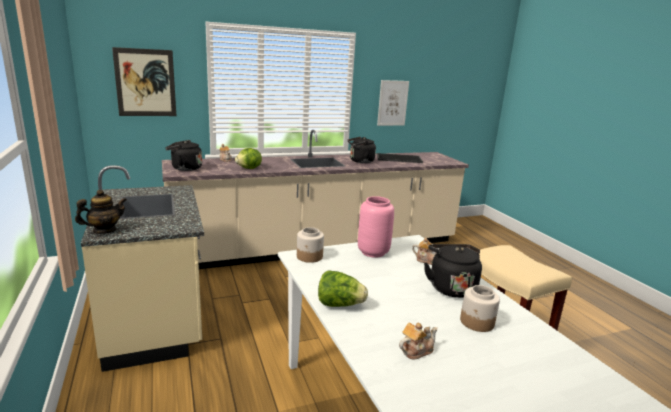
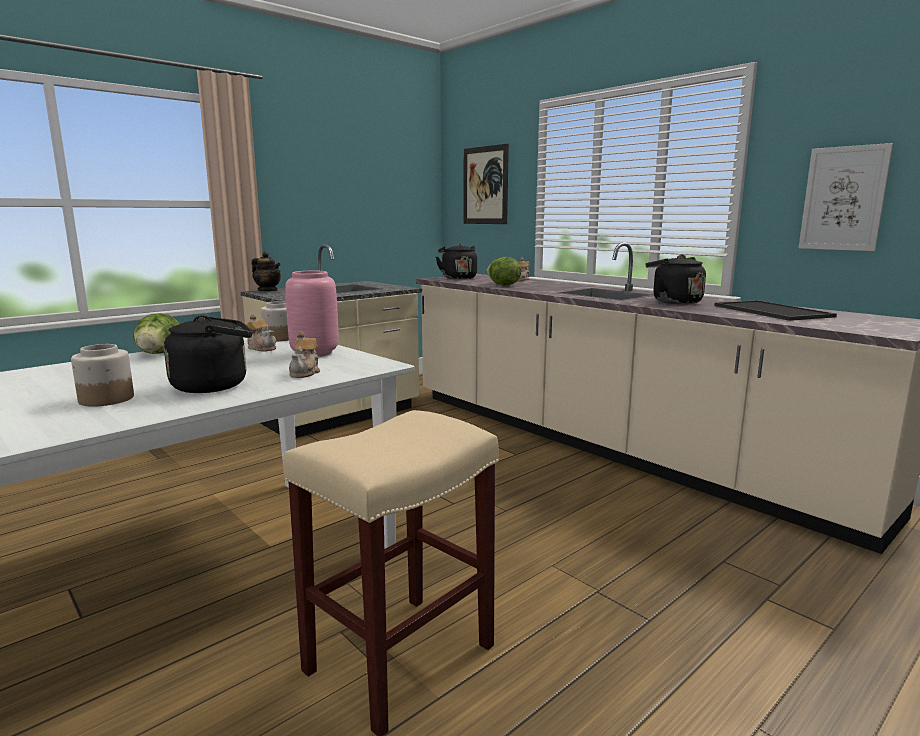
camera: 70 degrees right, 5 degrees down
(416, 350) = (47, 380): teapot -> teapot (262, 348)

